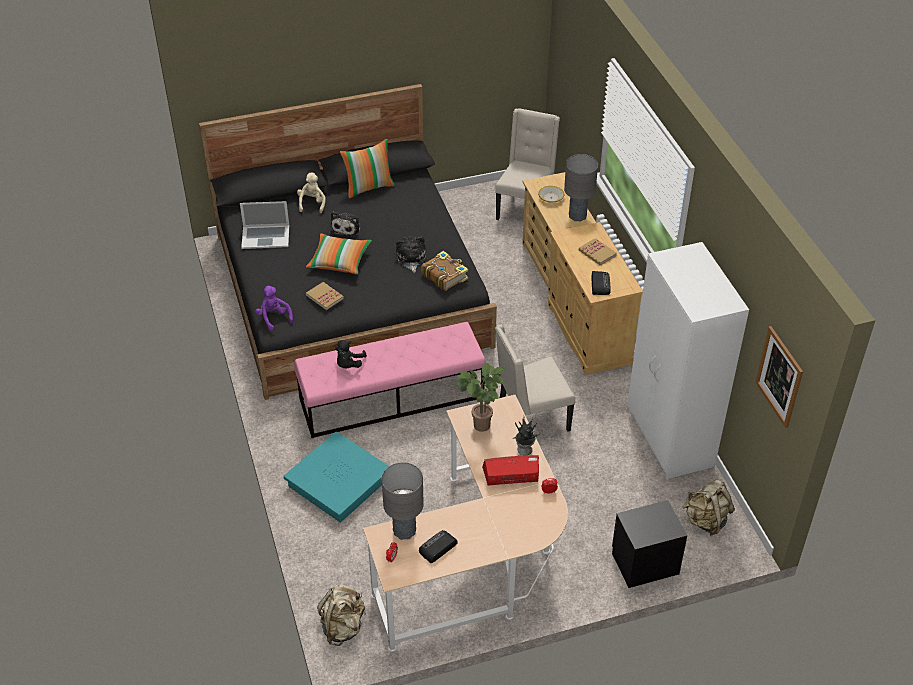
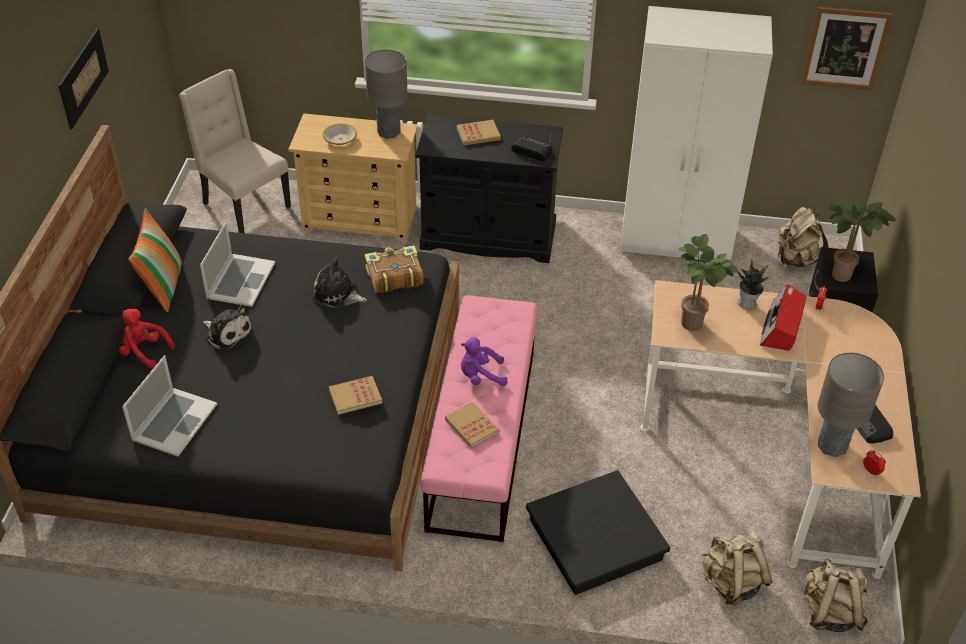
camera: 65 degrees left, 0 degrees up
(274, 318) = (352, 465): purple plush toy -> purple plush toy (480, 376)
(312, 203) = (144, 351): beige plush toy -> red plush toy
(338, 482) = (594, 539): turquoise storage box -> black storage box
(339, 261) = (290, 361): pillow -> none
(340, 565) = (731, 583): none -> beige backpack
(349, 364) = (472, 426): black plush toy -> book
(394, 214) = (240, 280): none -> laptop
(417, 49) = (83, 77): none -> picture
(531, 419) = (590, 330): beige chair -> none
(588, 334) = (488, 236): beige cabinet -> black cabinet
(644, 522) = (844, 274): none -> potted plant

